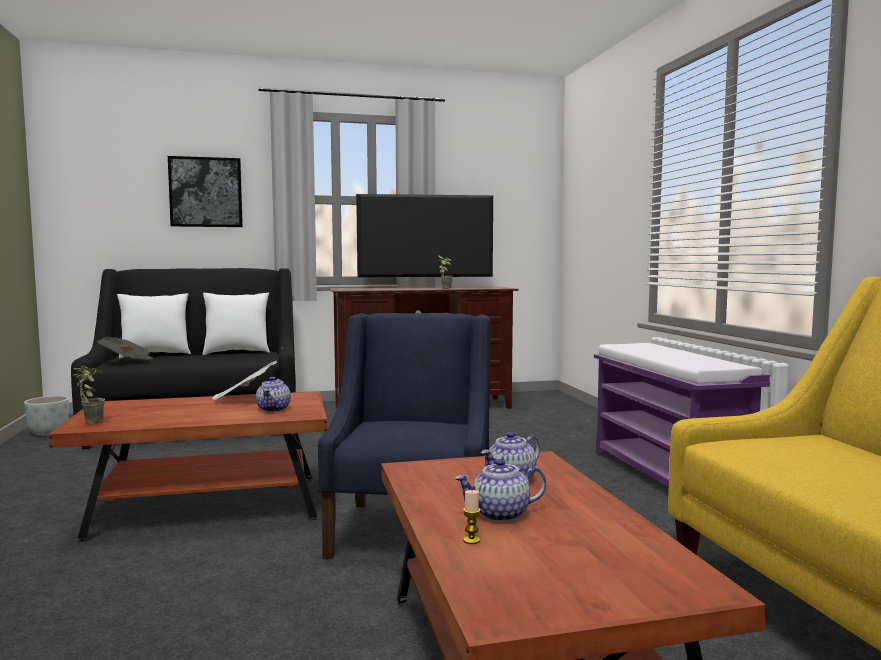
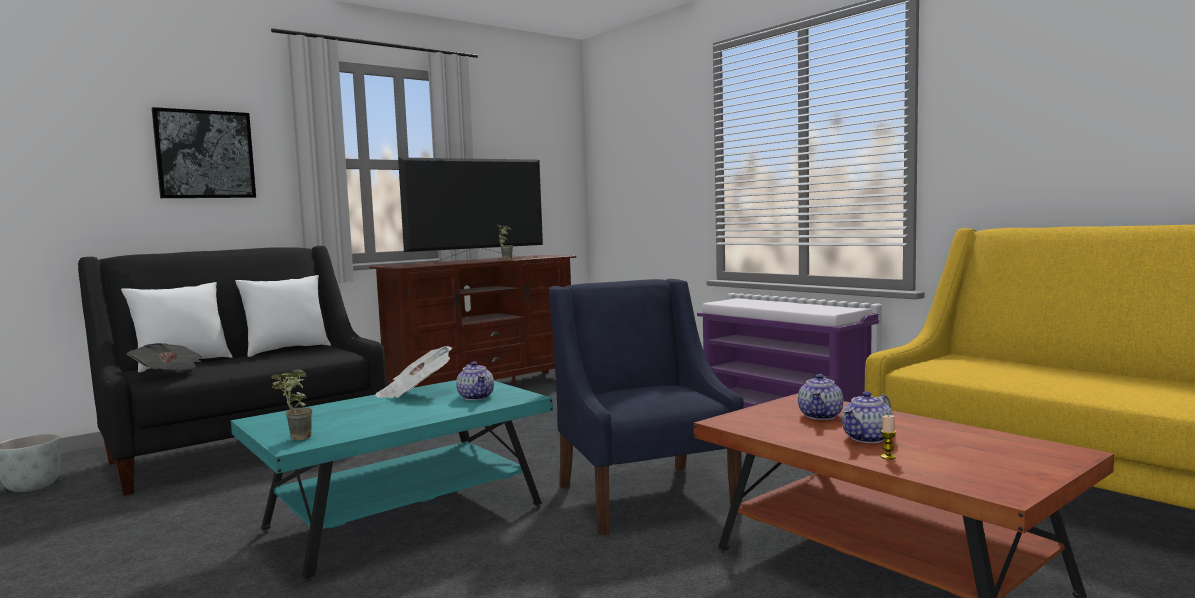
camera: 25 degrees left, 0 degrees up
(208, 507) = (404, 519): brown coffee table -> turquoise coffee table

